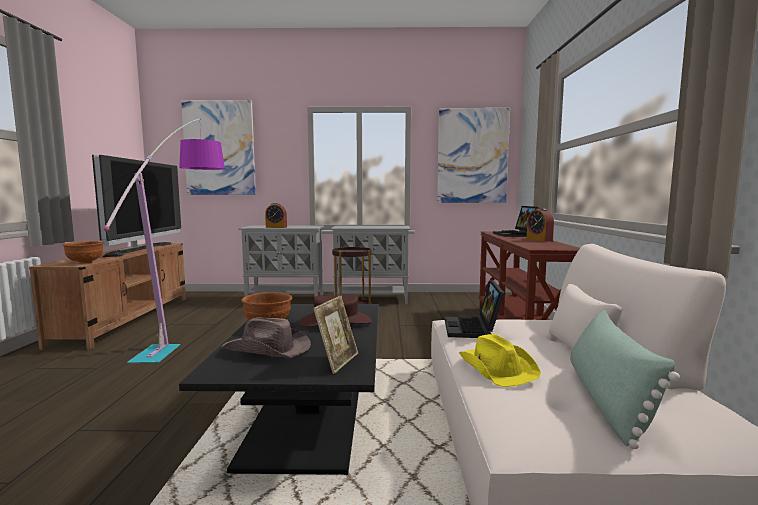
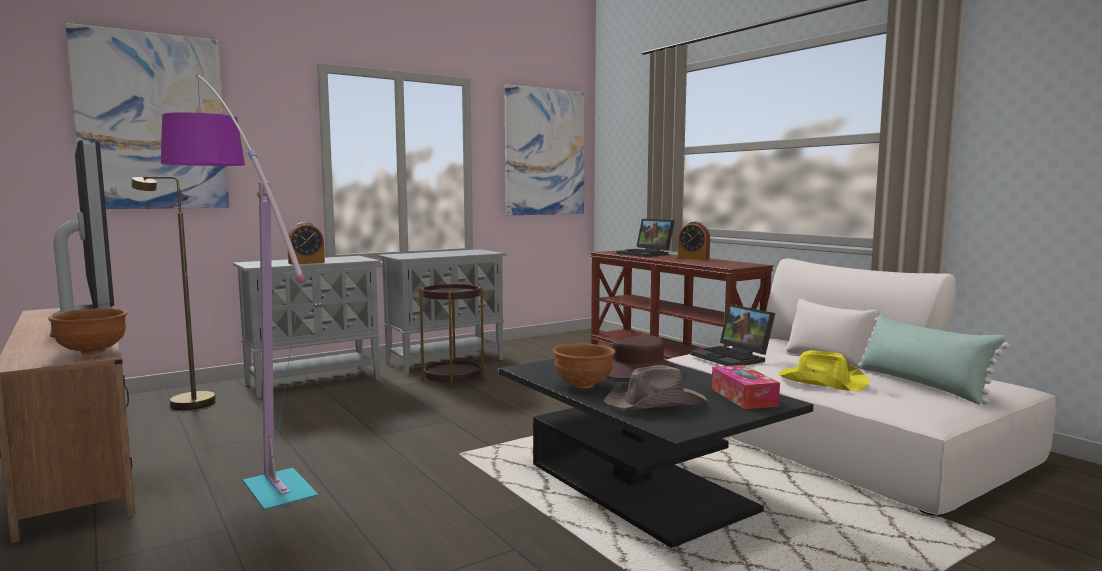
camera: 35 degrees left, 0 degrees up
(216, 299) = (184, 402): none -> brown floor lamp
(337, 361) = (743, 397): picture frame -> tissue box

